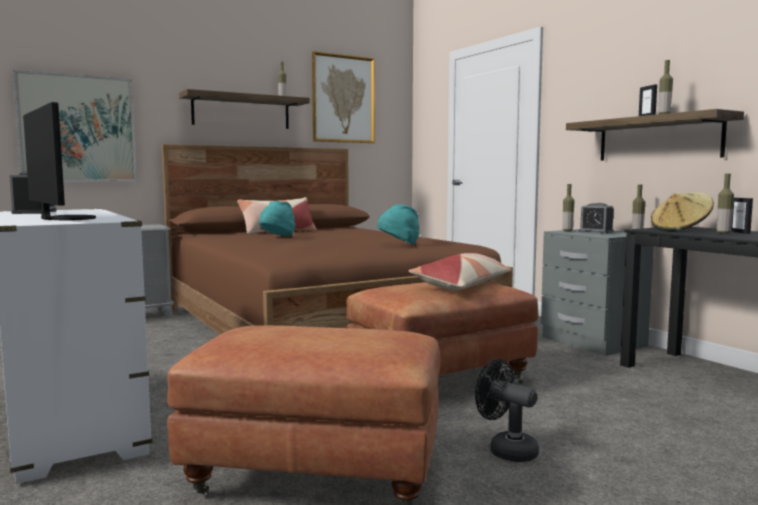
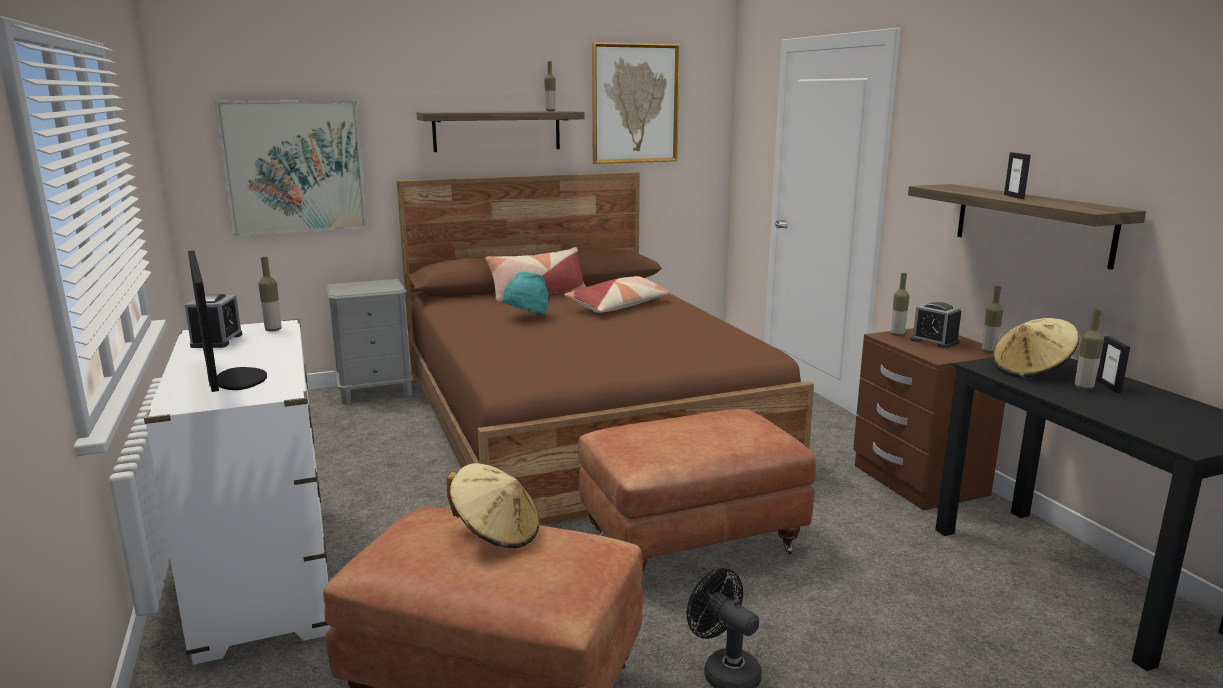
camera: 10 degrees right, 10 degrees up
(315, 329) = (496, 533): none -> beige hat
(399, 245) = (666, 348): turquoise hat -> none
(463, 285) = (722, 432): pillow -> pillow (619, 306)
(592, 342) = (917, 481): grey nightstand -> brown nightstand
(664, 114) = (1034, 201): bottle -> bottle (273, 330)

